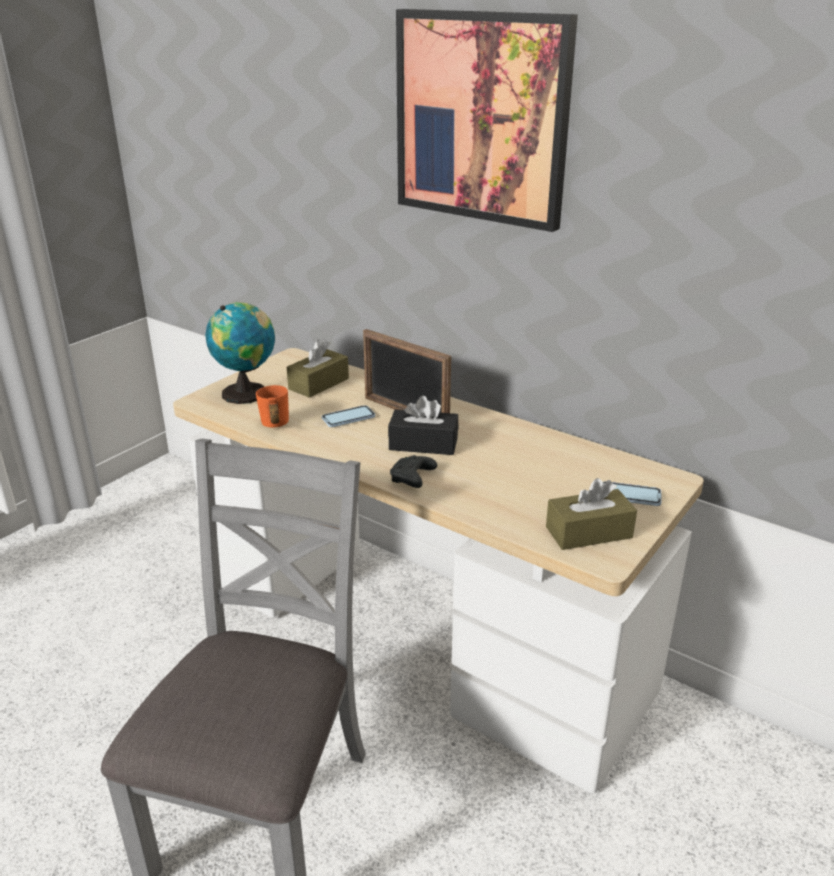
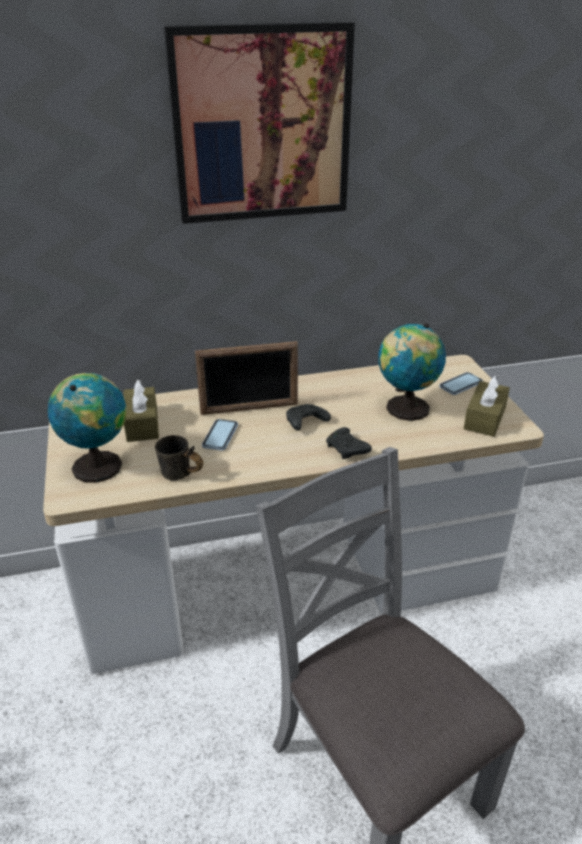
camera: 50 degrees left, 5 degrees up
(272, 427) = (179, 477): orange mug -> grey mug
(423, 444) = (305, 423): black tissue box -> black game controller
(527, 482) = (405, 409): none -> globe

